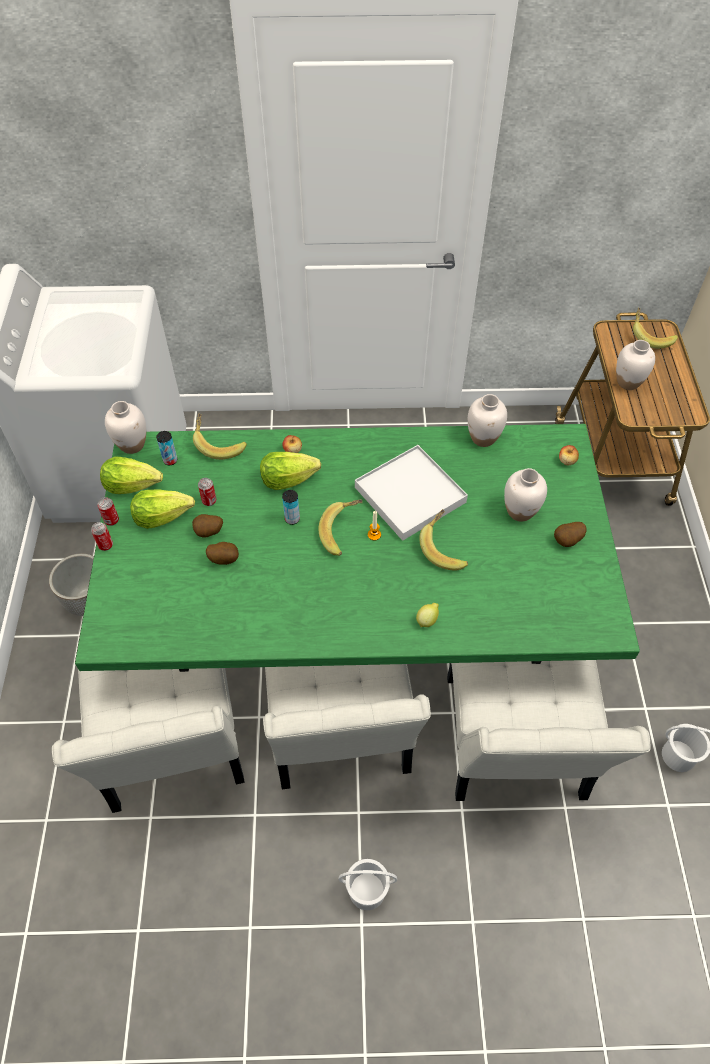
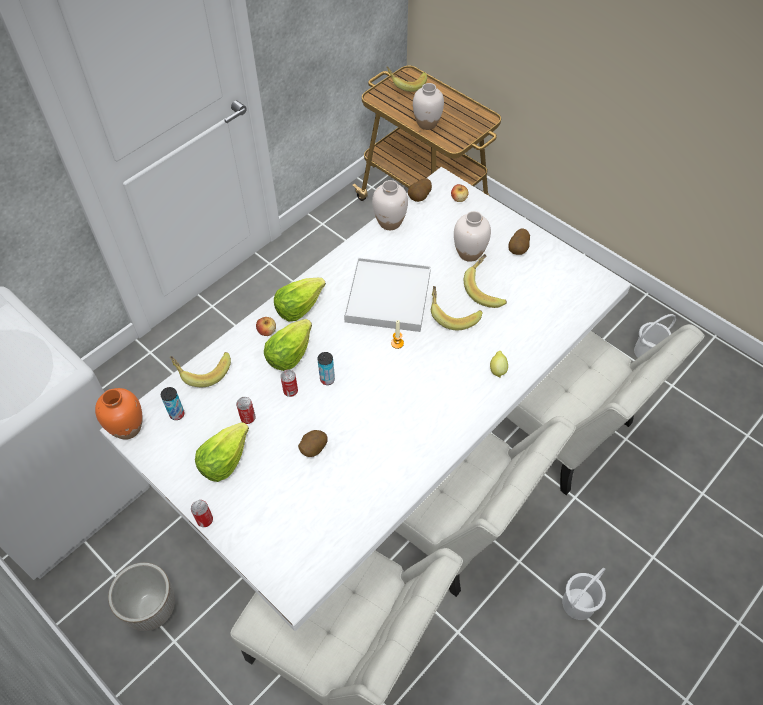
camera: 45 degrees left, 0 degrees up
(111, 520) = (185, 498): can -> can (290, 391)
(132, 445) = (128, 428): white vase -> orange vase
(132, 484) = (168, 457): lettuce -> lettuce (299, 306)
(209, 533) = (277, 441): potato -> potato (420, 198)
(343, 533) = (375, 359): banana -> banana (486, 289)
(353, 630) = (381, 447): green dining table -> white dining table

